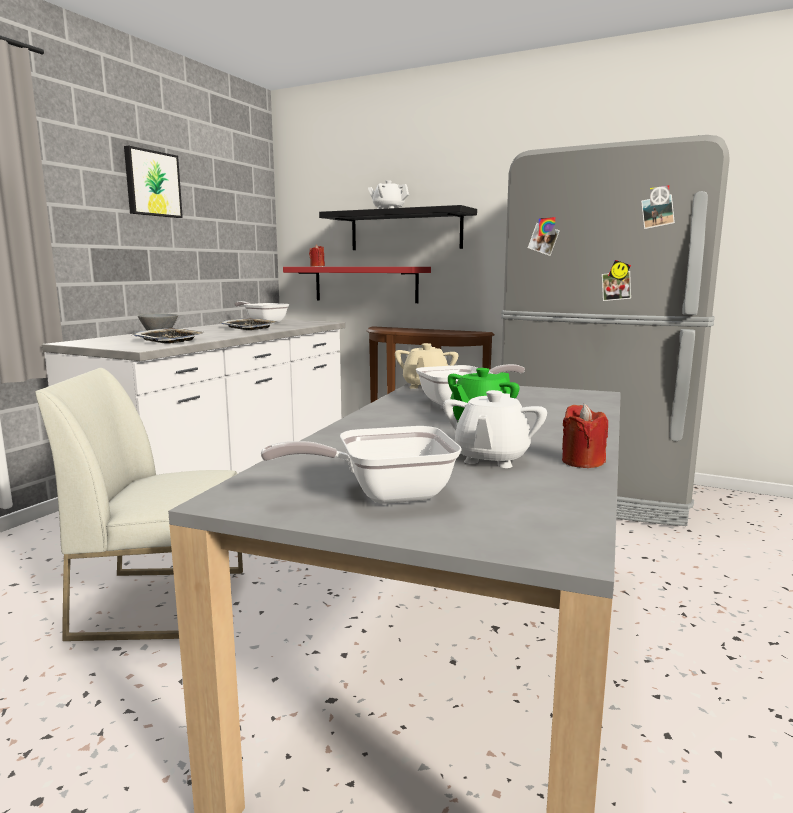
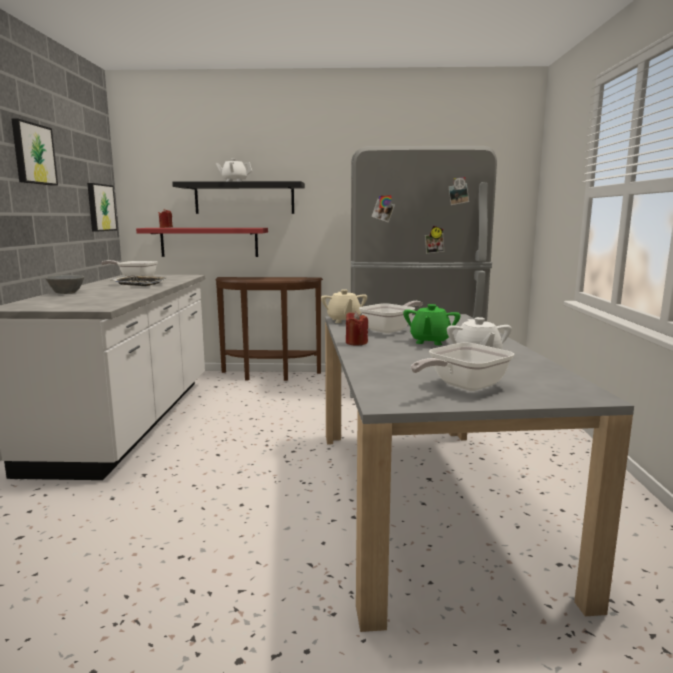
camera: 25 degrees left, 0 degrees up
(164, 602) = (181, 517): white chair -> none
(169, 341) = (103, 299): tray -> none
(250, 243) = (100, 207): none -> picture
(582, 462) = (523, 355): red candle -> red candle (356, 343)

